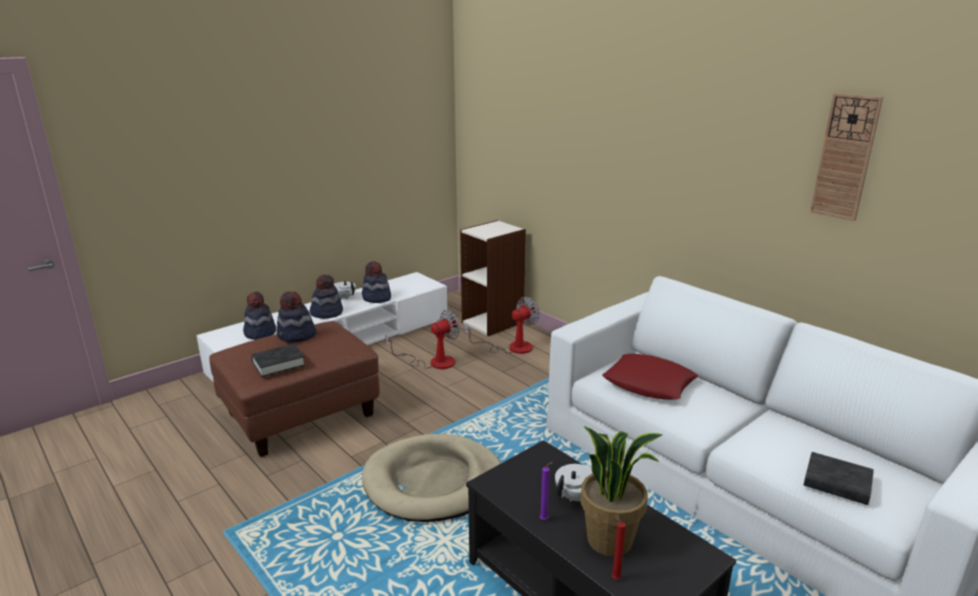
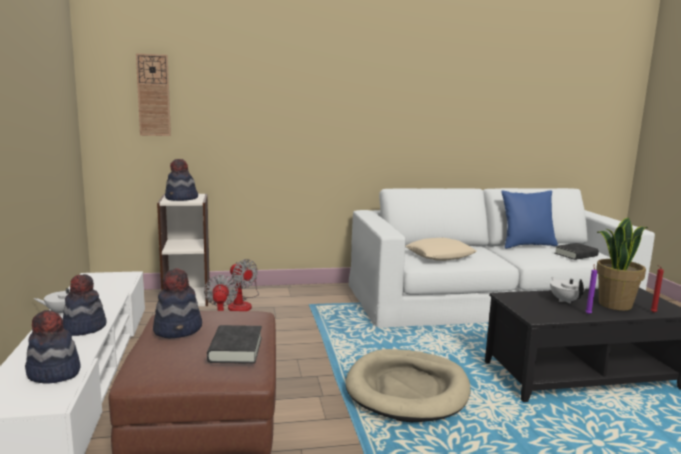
camera: 60 degrees left, 10 degrees down
(376, 298) = (103, 300): hat -> hat (181, 199)
(511, 347) = (242, 304): fan -> fan turned 150 degrees clockwise
(649, 384) = (440, 255): red pillow -> beige pillow
(812, 433) = (526, 245): none -> blue pillow
(845, 157) = (476, 88): wall clock -> wall clock (153, 95)

